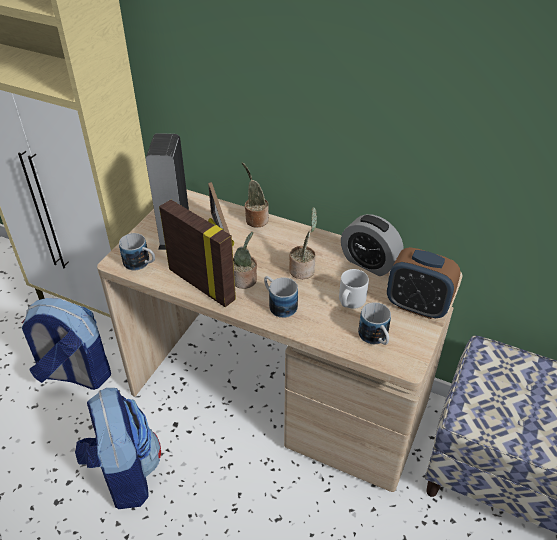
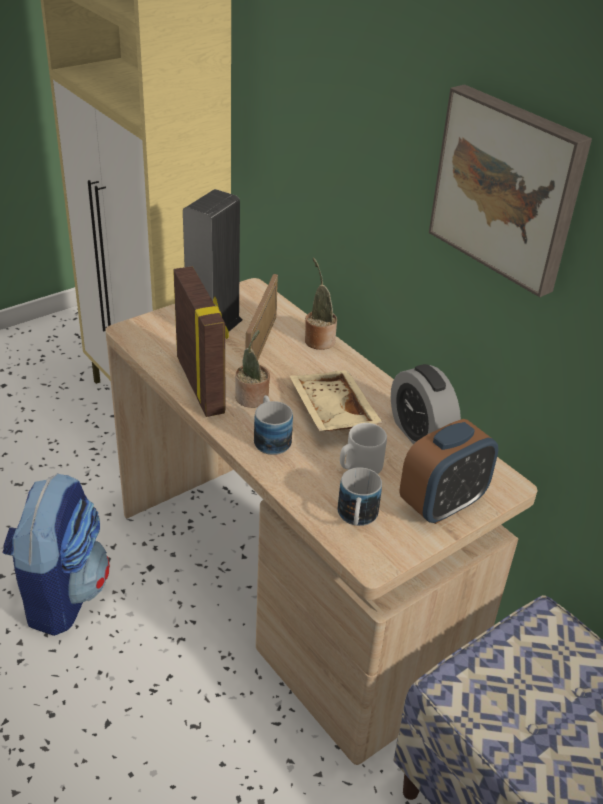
camera: 25 degrees right, 5 degrees down
(74, 374) = (80, 468): backpack -> none
(141, 264) = (153, 341): mug -> none
(303, 269) = (330, 412): potted plant -> beige tray
(409, 78) = (508, 188): none -> picture
(417, 306) = (442, 504): alarm clock -> alarm clock turned 90 degrees counterclockwise

